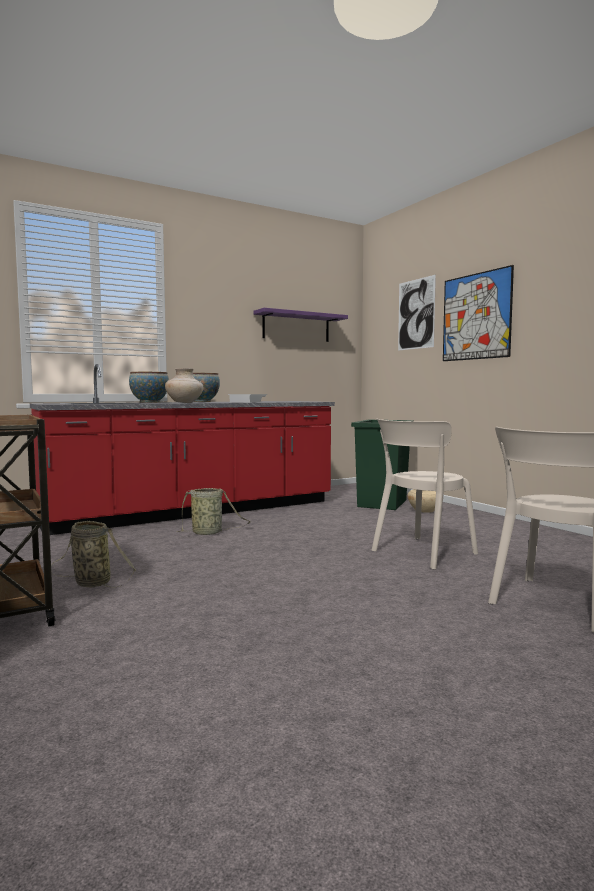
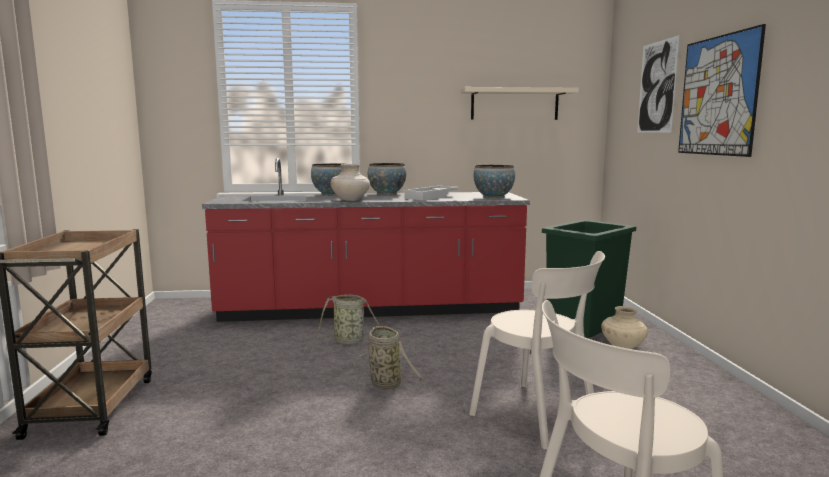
camera: 25 degrees right, 5 degrees up
(90, 582) = (185, 388): basket -> basket (384, 383)
(296, 327) = (514, 104): purple shelf -> beige shelf
(300, 401) = (493, 197): none -> bowl
(421, 553) = (538, 416): beige chair -> beige chair turned 120 degrees counterclockwise

